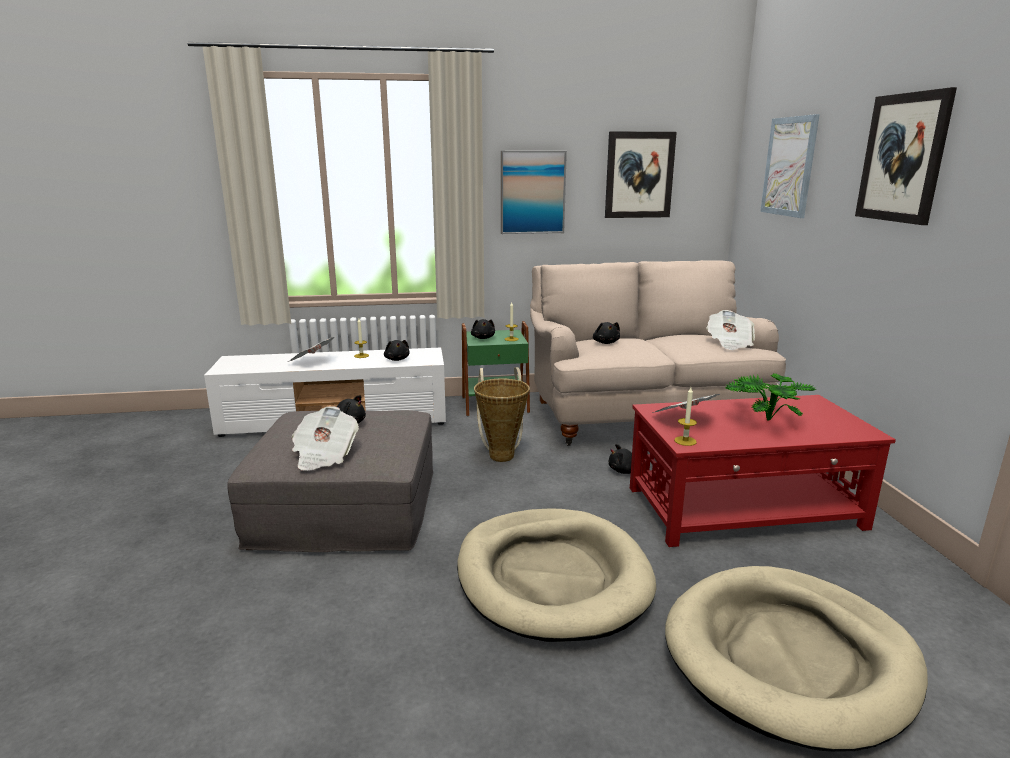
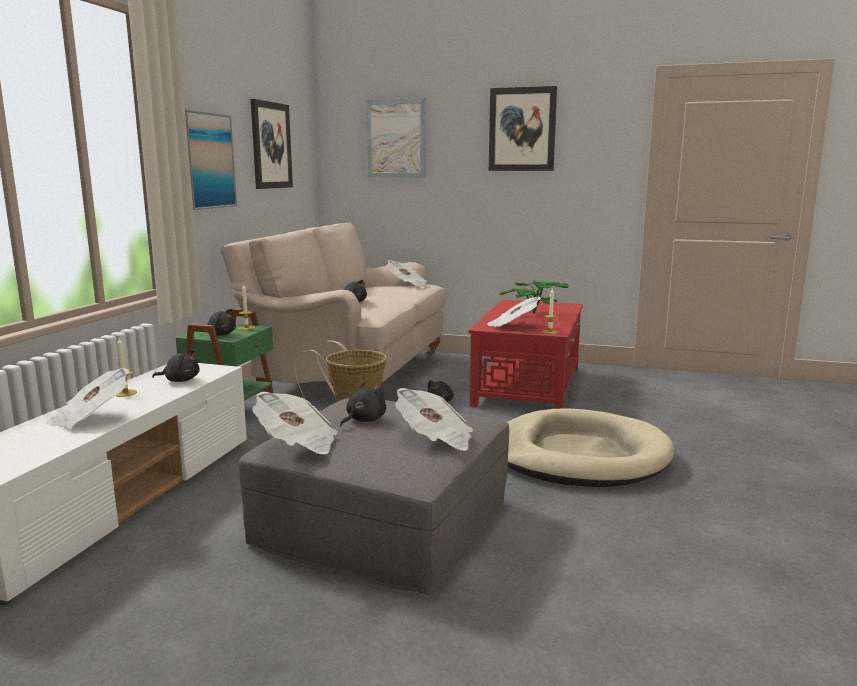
camera: 65 degrees left, 5 degrees down
(292, 416) = (297, 443): none -> newspaper
(788, 657) = (689, 418): beige dog bed -> none

